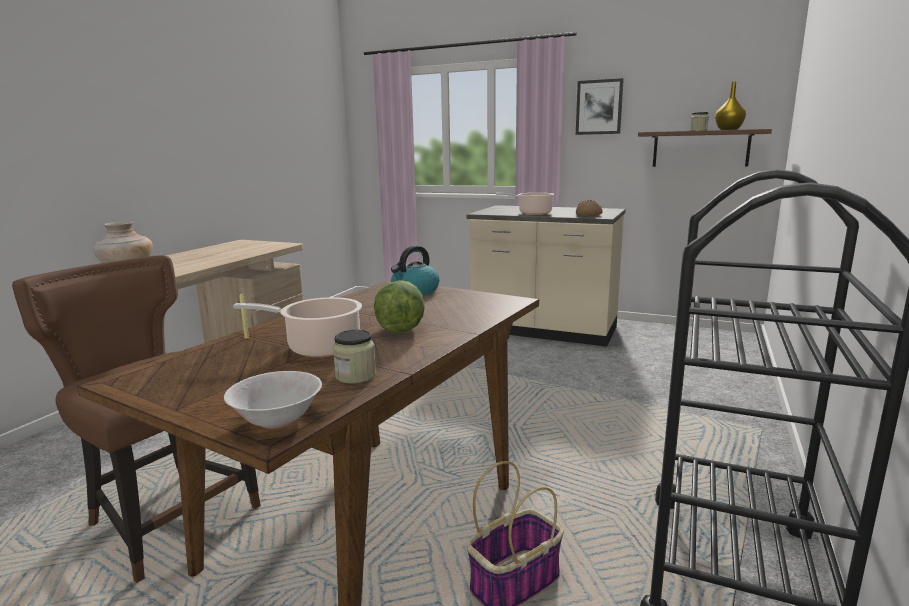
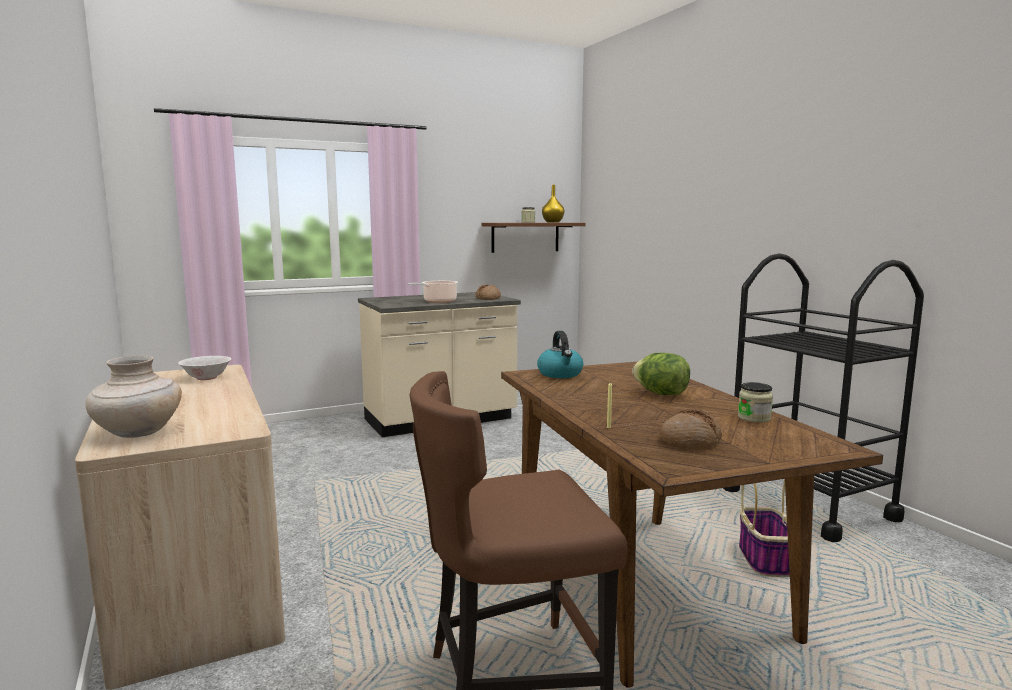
camera: 50 degrees left, 5 degrees down
(230, 368) = (690, 441): none -> bread
(278, 420) = (819, 444): white bowl -> white bowl (207, 378)
(319, 347) = (674, 415): cooking pot -> none
(599, 107) = (443, 198): picture -> none

